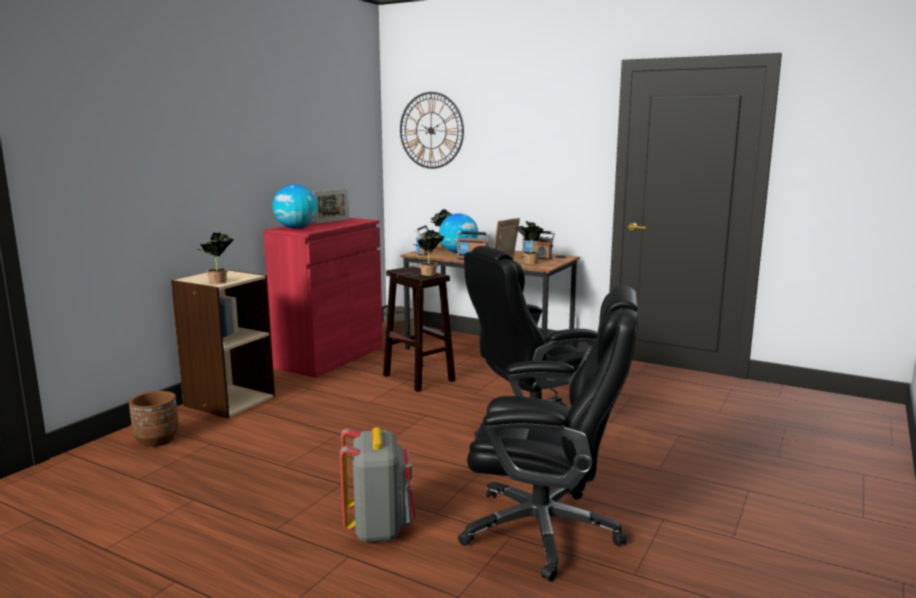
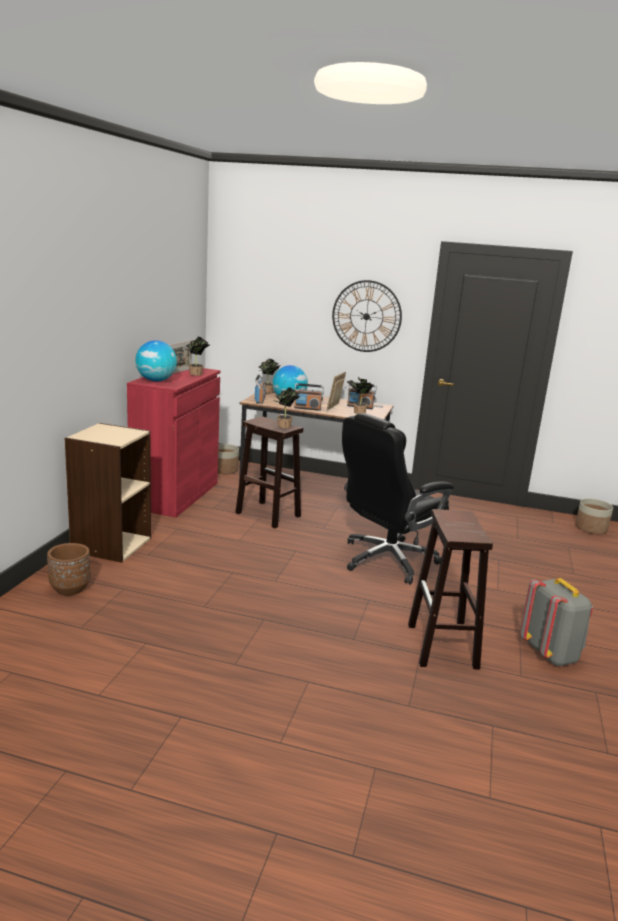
camera: 15 degrees left, 5 degrees up
(218, 282) = (114, 440): potted plant -> potted plant (196, 374)
(379, 528) = (317, 656): grey backpack -> grey backpack (551, 654)
(431, 130) = (258, 285): wall clock -> wall clock (366, 316)
(545, 530) = (442, 647): black office chair -> brown stool
(830, 406) = (591, 528): none -> planter

